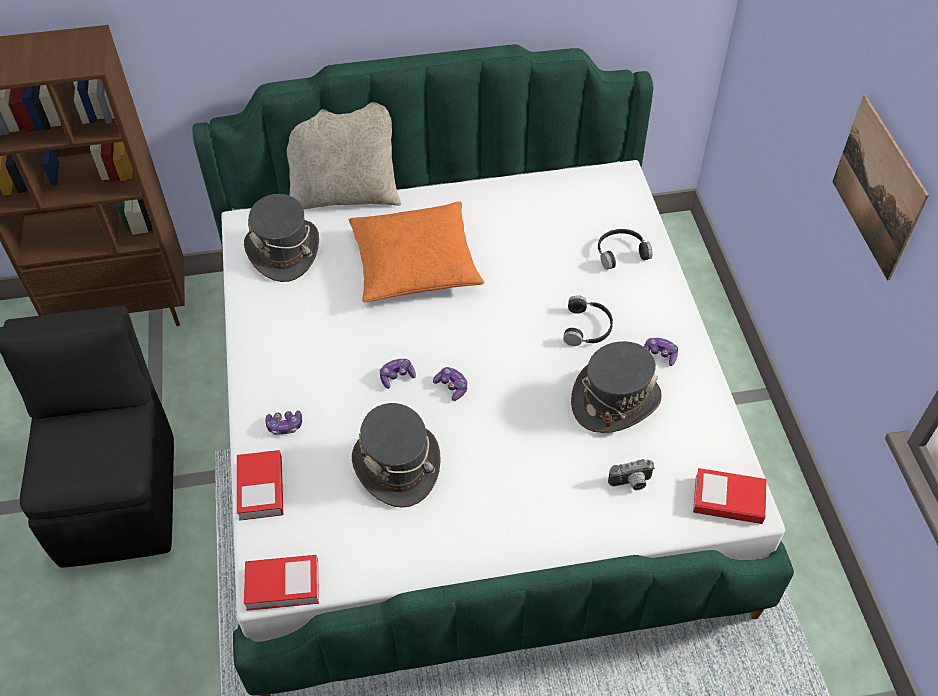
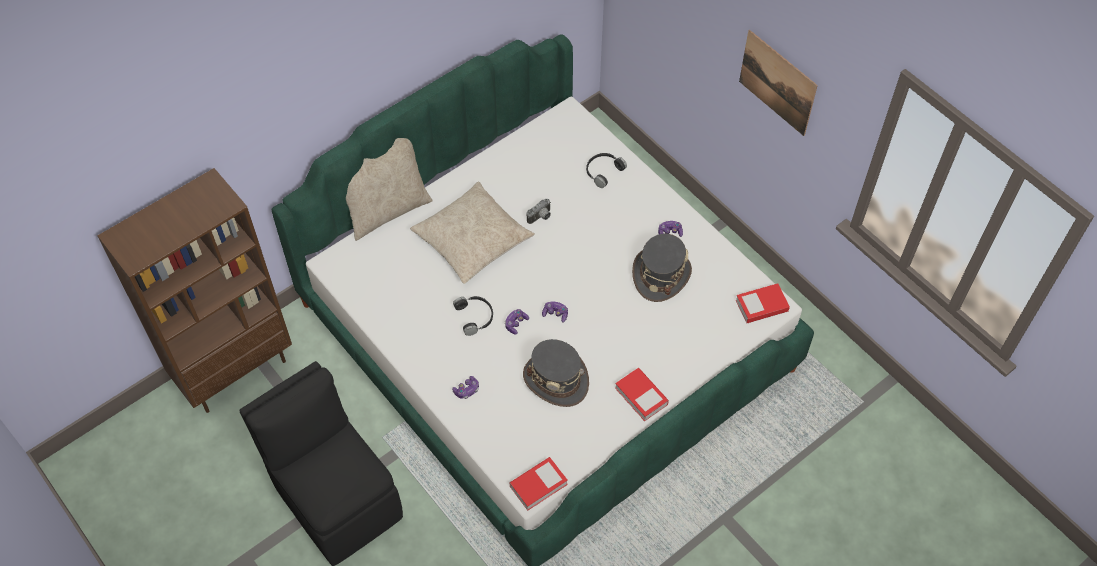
camera: 30 degrees left, 5 degrees up
(261, 488) = (481, 436): book -> book (641, 396)
(284, 251) = (374, 271): grey hat -> none
(415, 263) = (472, 239): orange pillow -> beige pillow
(588, 328) = (615, 234): black headphones -> black headphones (475, 317)
(631, 483) = (702, 323): camera -> camera (541, 217)

